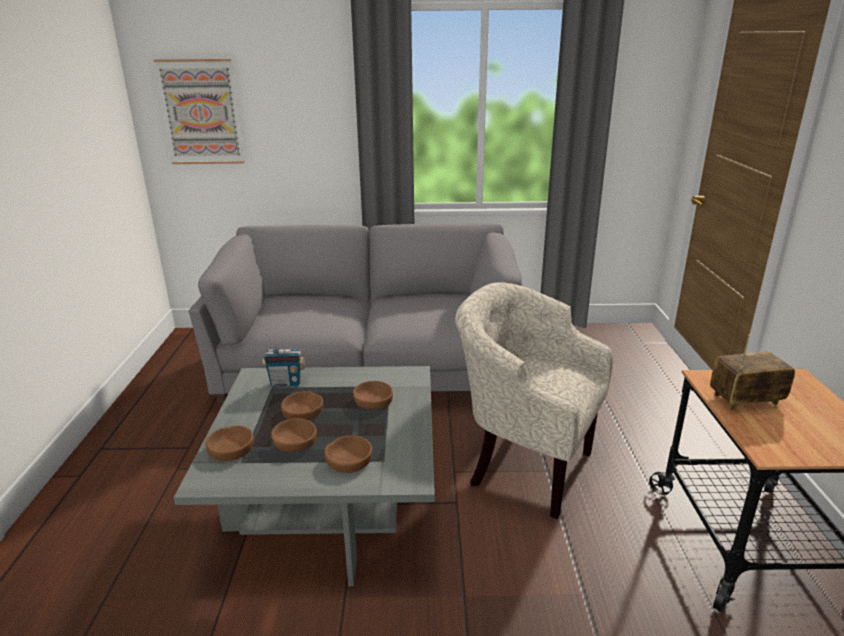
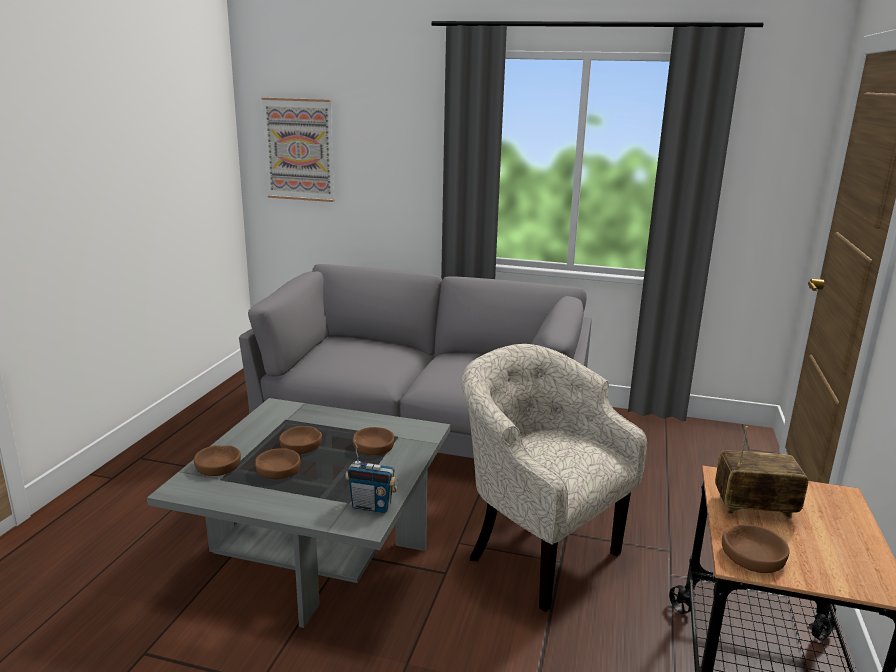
camera: 15 degrees right, 5 degrees down
(286, 383) = (301, 417): radio -> radio (371, 506)
(348, 459) = (317, 495): brown bowl -> brown bowl (752, 556)

